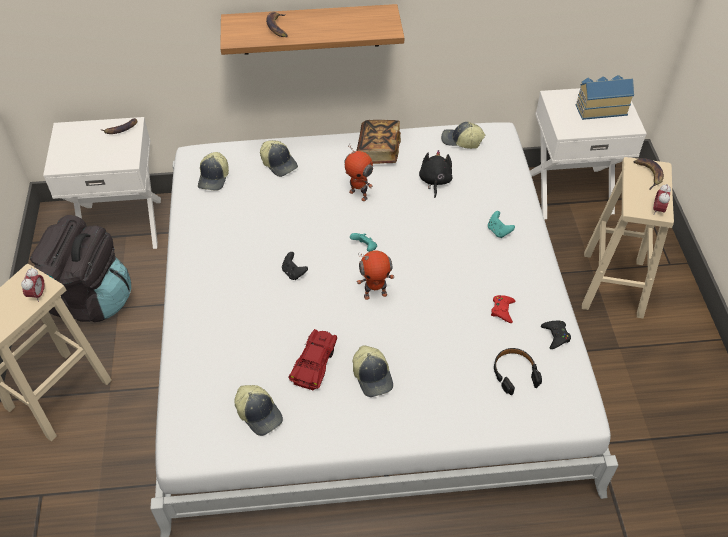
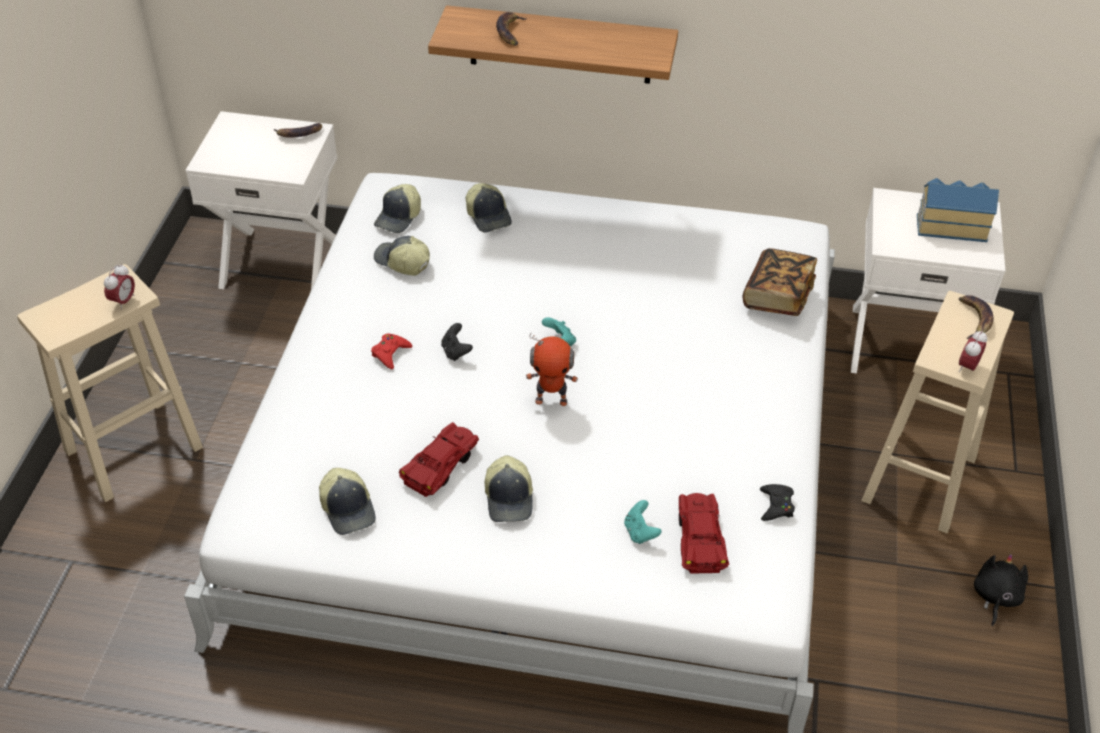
camera: 15 degrees right, 5 degrees down
(88, 299) = (208, 344): black backpack -> none
(359, 194) = (578, 274): toy robot -> none
(378, 151) = (625, 225): book -> book (777, 295)
(435, 181) = (686, 277): black plush toy -> black plush toy (995, 597)
(461, 141) = (743, 234): cap -> cap (402, 262)
(498, 231) = (750, 358): turquoise game controller -> turquoise game controller (640, 532)
(502, 310) = (715, 458): red game controller -> red game controller (390, 353)
(514, 373) = (700, 539): black headphones -> red toy car

